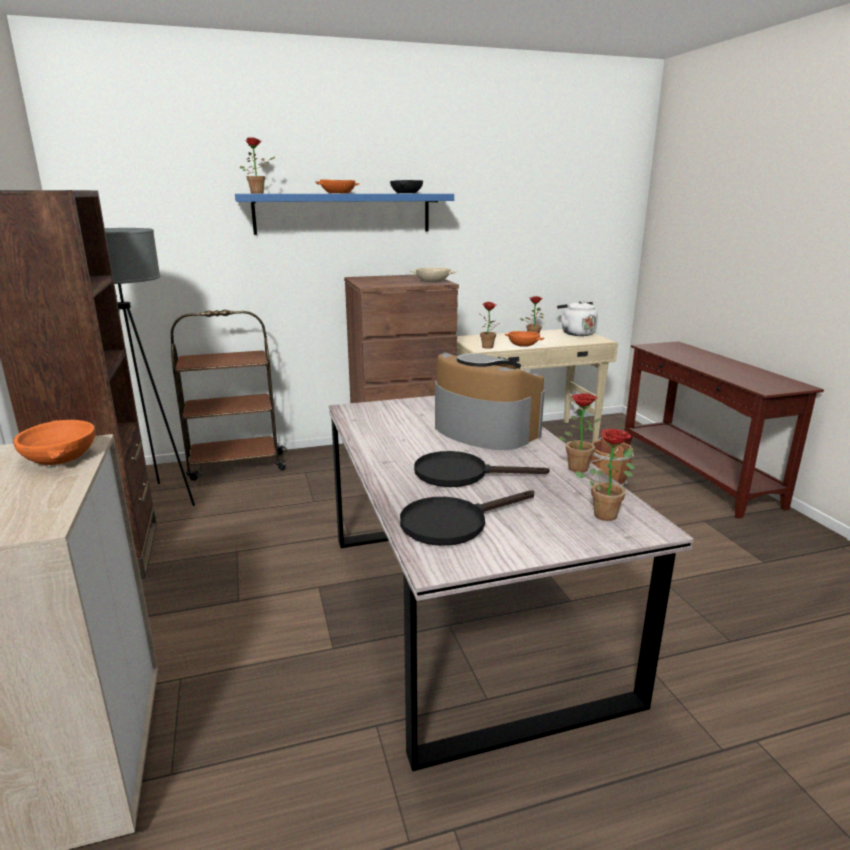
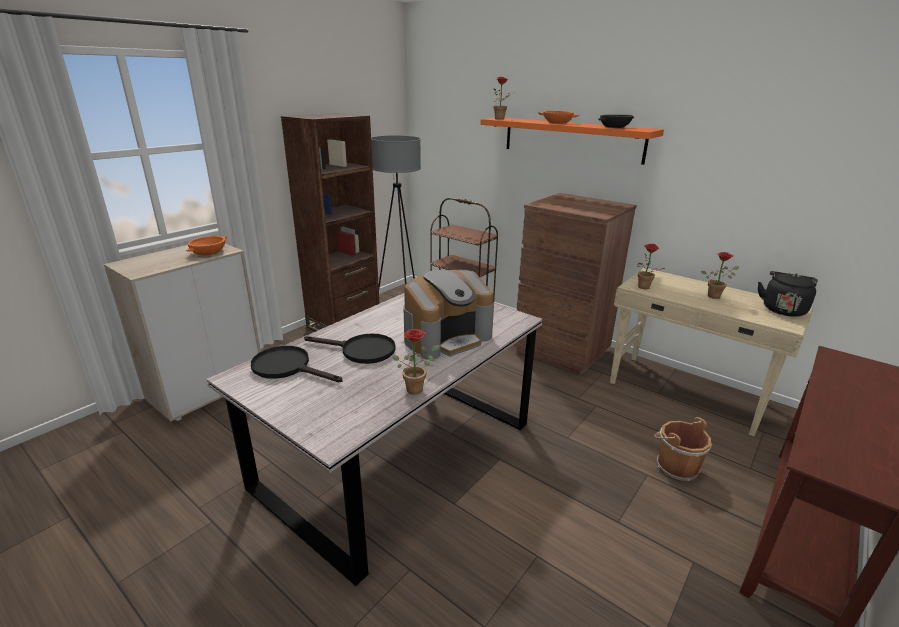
camera: 55 degrees right, 5 degrees up
(343, 213) = (571, 139): blue shelf -> orange shelf
(432, 281) = (599, 211): beige bowl -> none
(461, 474) = (361, 351): black frying pan -> black frying pan turned 135 degrees clockwise
(483, 430) = (447, 338): coffee machine -> coffee machine turned 45 degrees clockwise
(522, 345) = (682, 297): orange bowl -> none
(576, 333) = (782, 309): white kettle -> black kettle
(606, 513) = (343, 417): potted plant -> none

